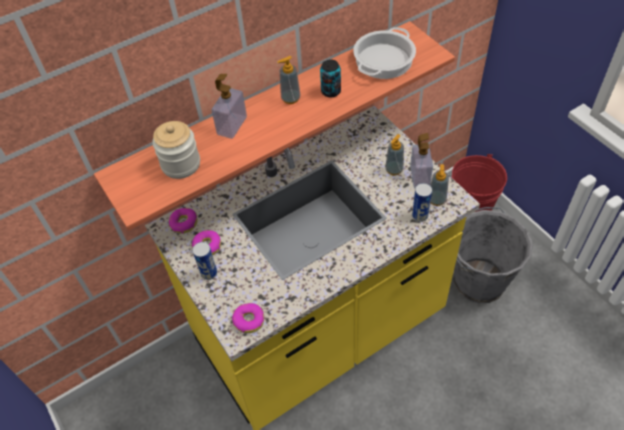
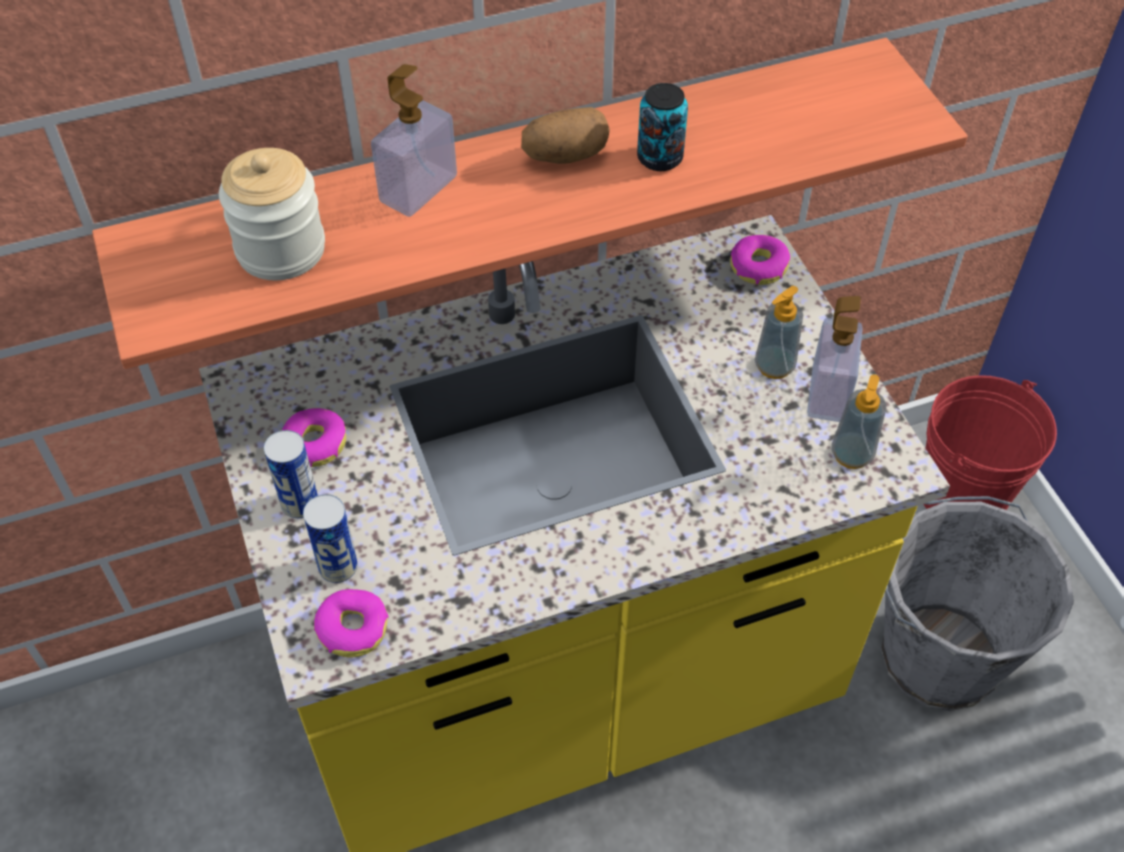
camera: 10 degrees right, 0 degrees up
(184, 223) = (281, 383): donut -> donut (758, 267)
(290, 98) = (565, 156): soap dispenser -> potato
(383, 60) = (800, 112): cooking pot -> none
(420, 216) = (803, 482): can -> can (338, 567)

